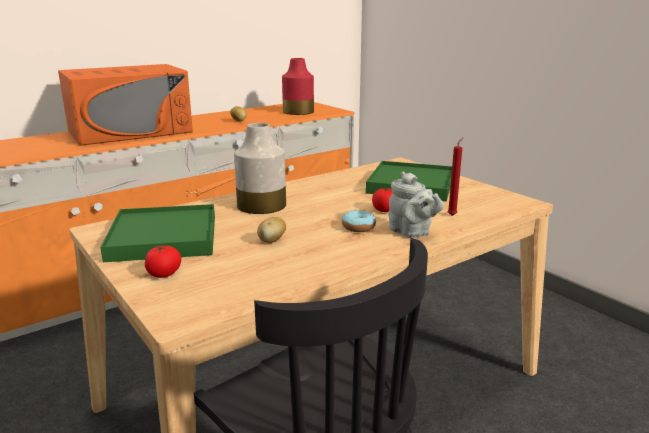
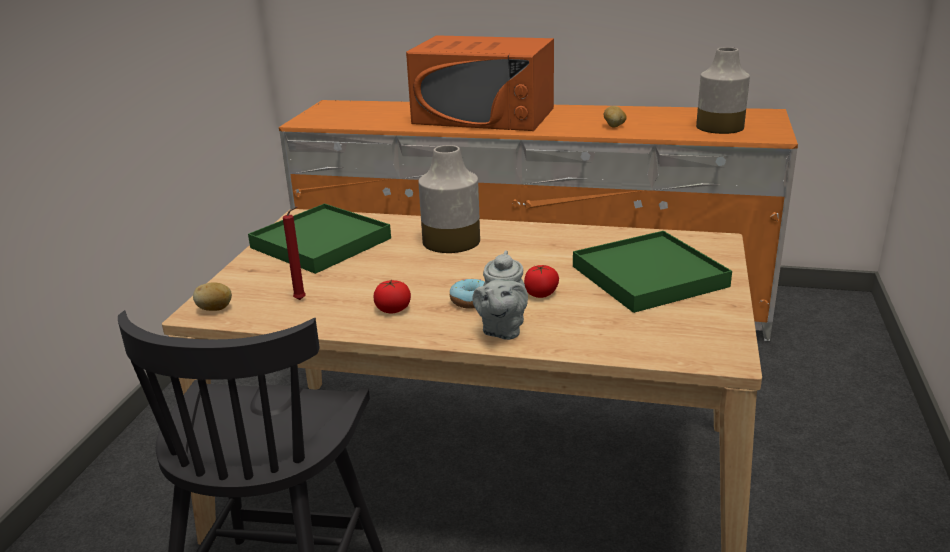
camera: 50 degrees right, 5 degrees up
(164, 274) = (259, 275): tomato -> tomato (393, 309)
(272, 241) = (377, 281): potato -> potato (215, 309)
(298, 111) = (720, 126): red vase -> beige vase
(453, 215) = (593, 331): red candle -> red candle (302, 300)

